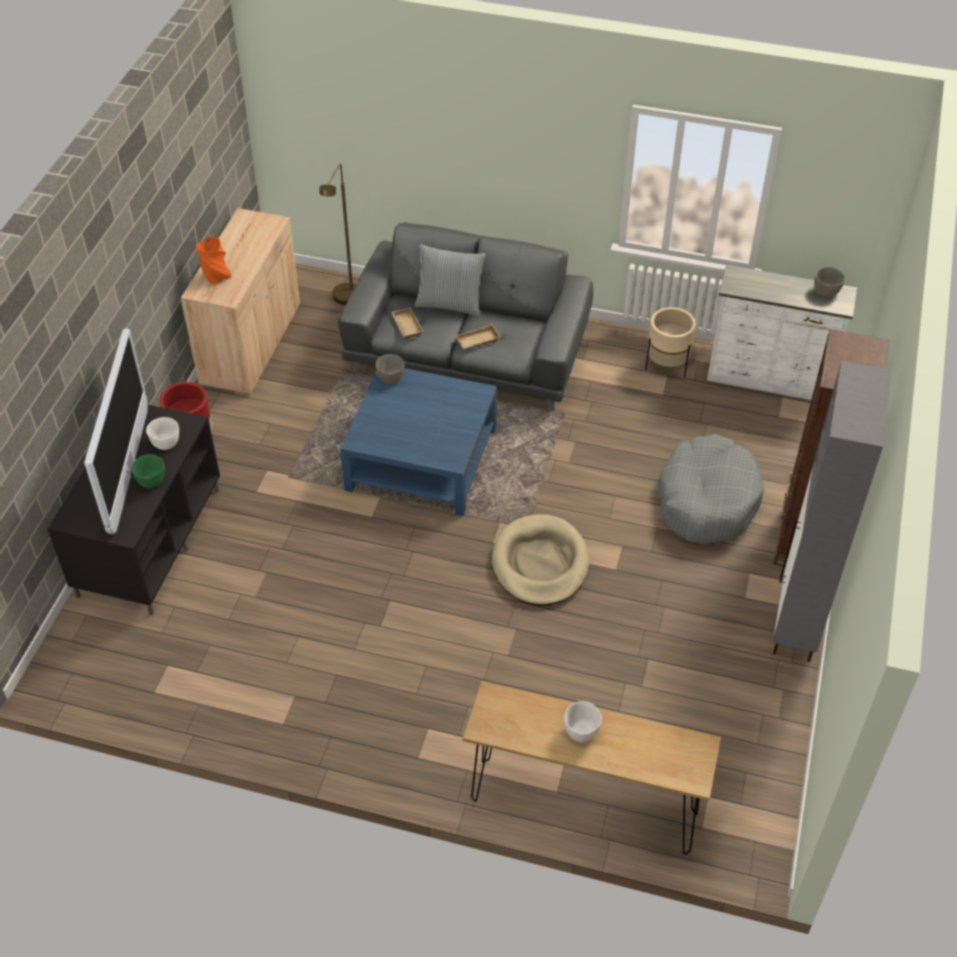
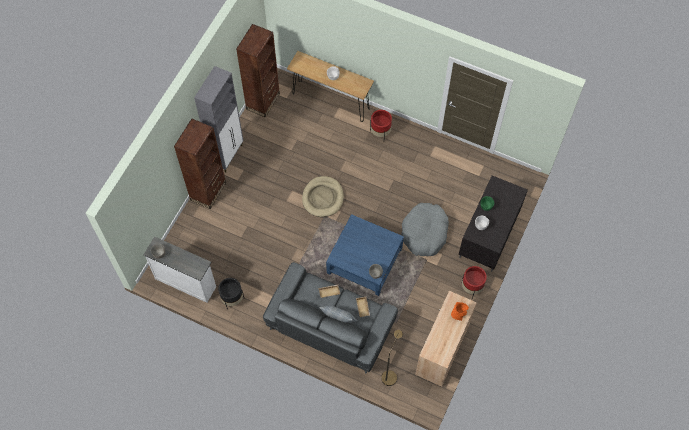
camera: 170 degrees left, 15 degrees up
(129, 470) = (496, 213): television -> none
(430, 737) = (380, 133): none -> red planter
(666, 365) = (232, 299): beige planter -> black planter
(707, 500) = (242, 218): grey dog bed -> grey dog bed (424, 233)
(767, 776) = (263, 101): none -> brown bookcase

